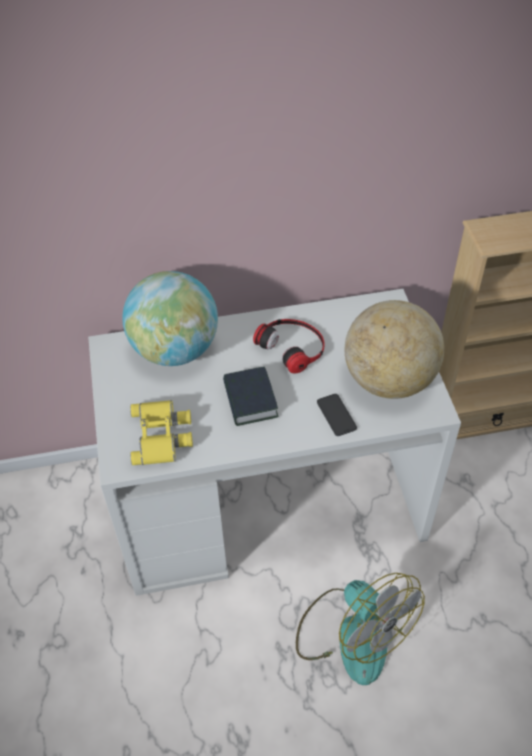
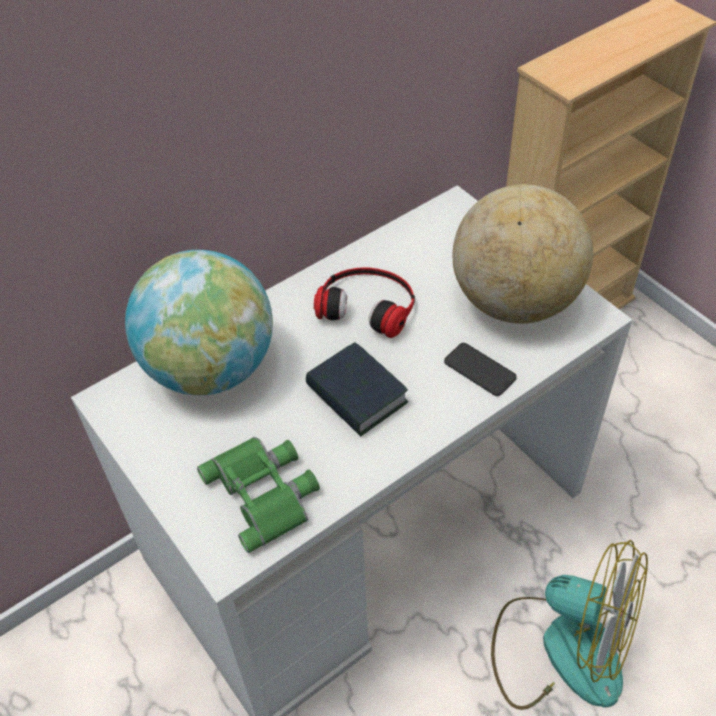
camera: 25 degrees left, 0 degrees up
(162, 435) = (265, 492): yellow binoculars -> green binoculars

